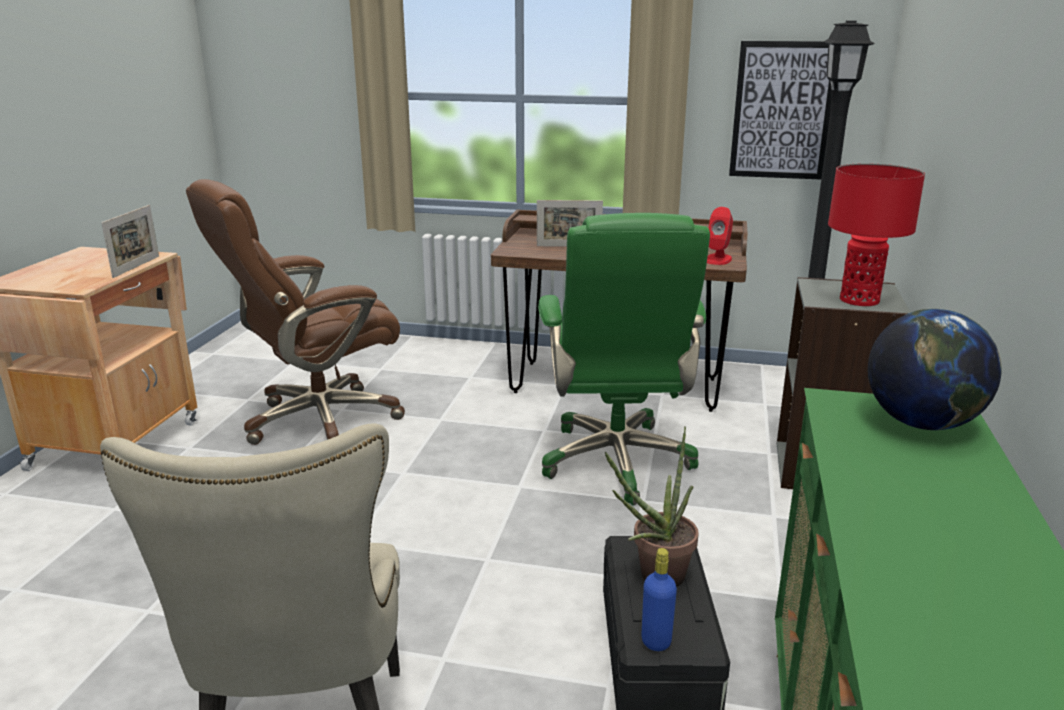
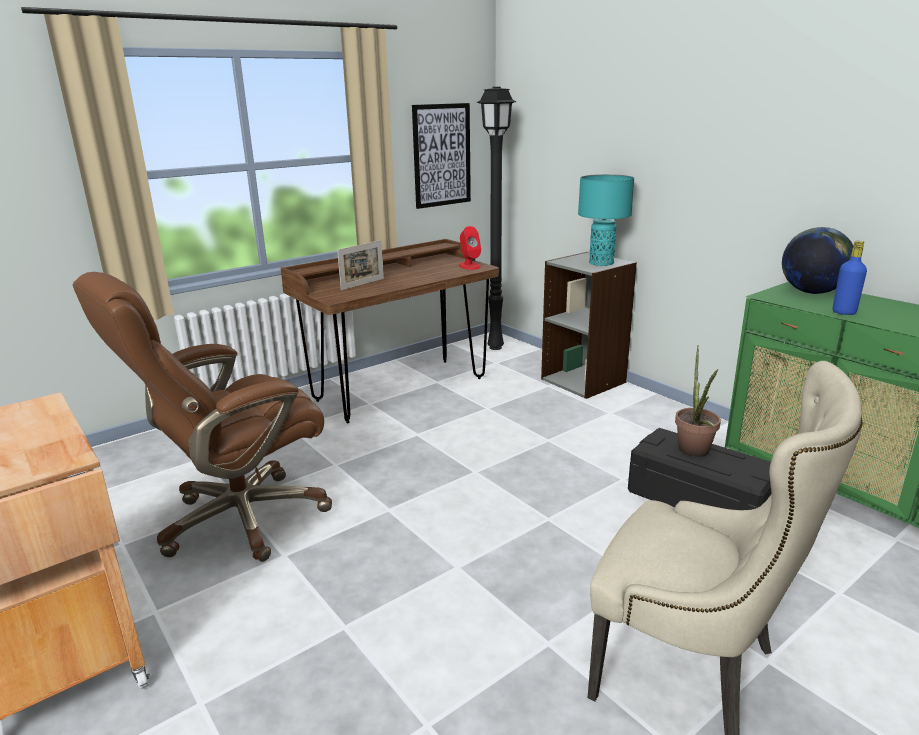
camera: 50 degrees left, 0 degrees up
(136, 266) = (62, 418): picture frame -> none
(316, 422) = (237, 521): brown office chair -> brown office chair turned 45 degrees clockwise
(615, 464) = (496, 430): green office chair -> none
(656, 641) = (754, 476): blue bottle -> blue bottle (844, 312)
(860, 300) = (601, 262): red table lamp -> turquoise table lamp

